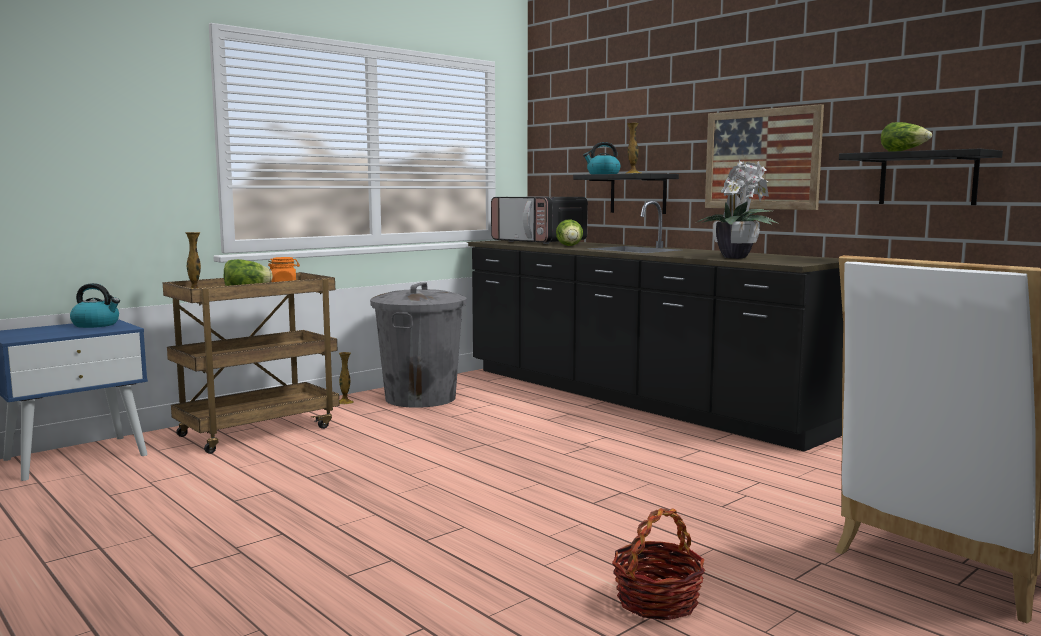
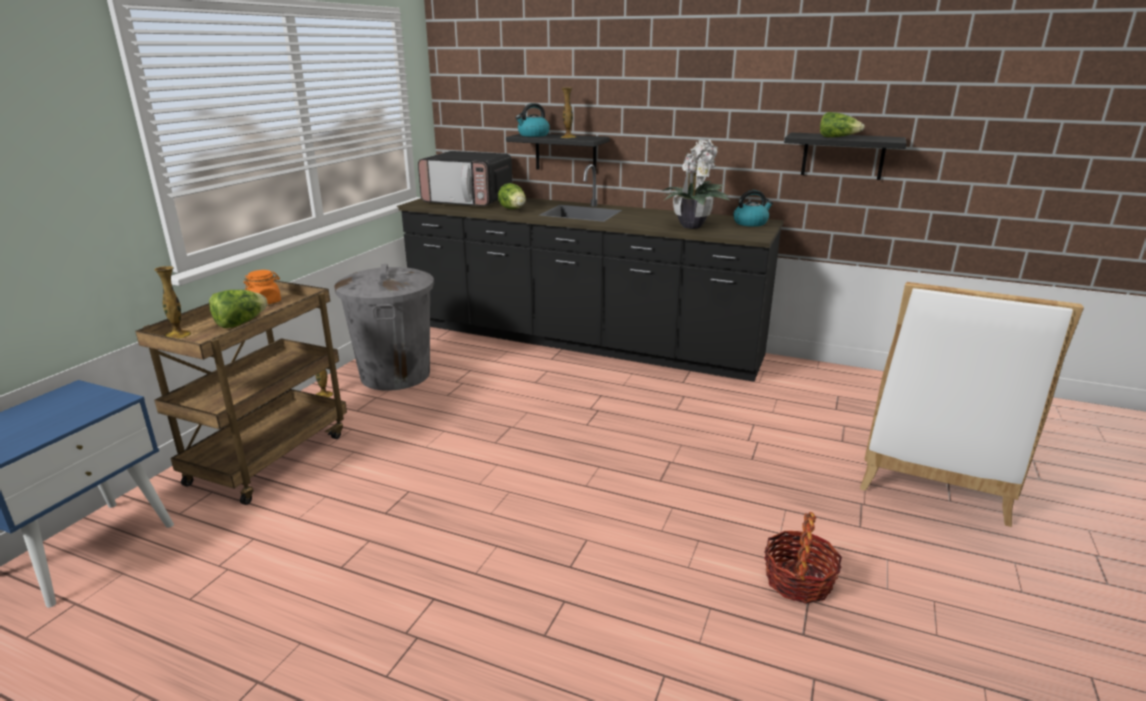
camera: 25 degrees left, 15 degrees up
(96, 325) = (68, 399): kettle -> kettle (750, 223)
(761, 159) = (694, 129): picture -> none

